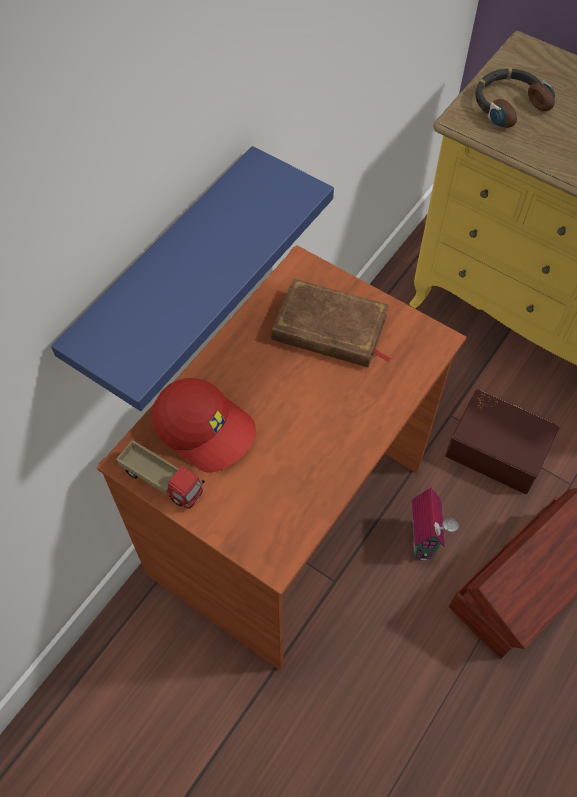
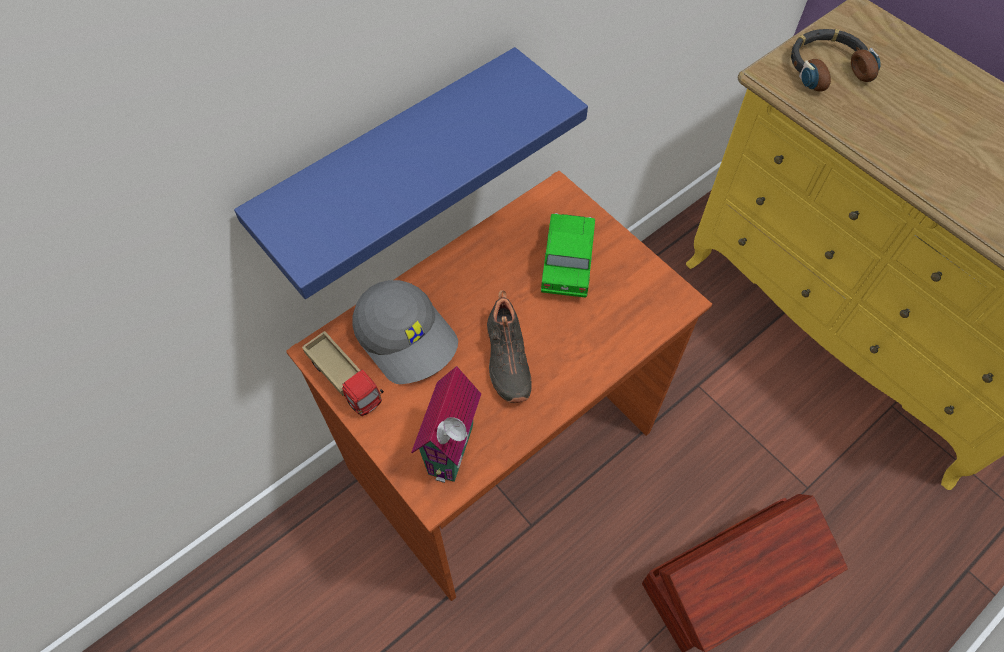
camera: 15 degrees right, 0 degrees up
(206, 428) = (407, 337): red cap -> grey cap
(301, 427) = (505, 359): none -> black shoe
(330, 329) = (567, 263): brown book -> toy car
(425, 540) = (636, 507): toy house -> toy house (455, 451)
(497, 448) = (738, 431): brown storage box -> none

